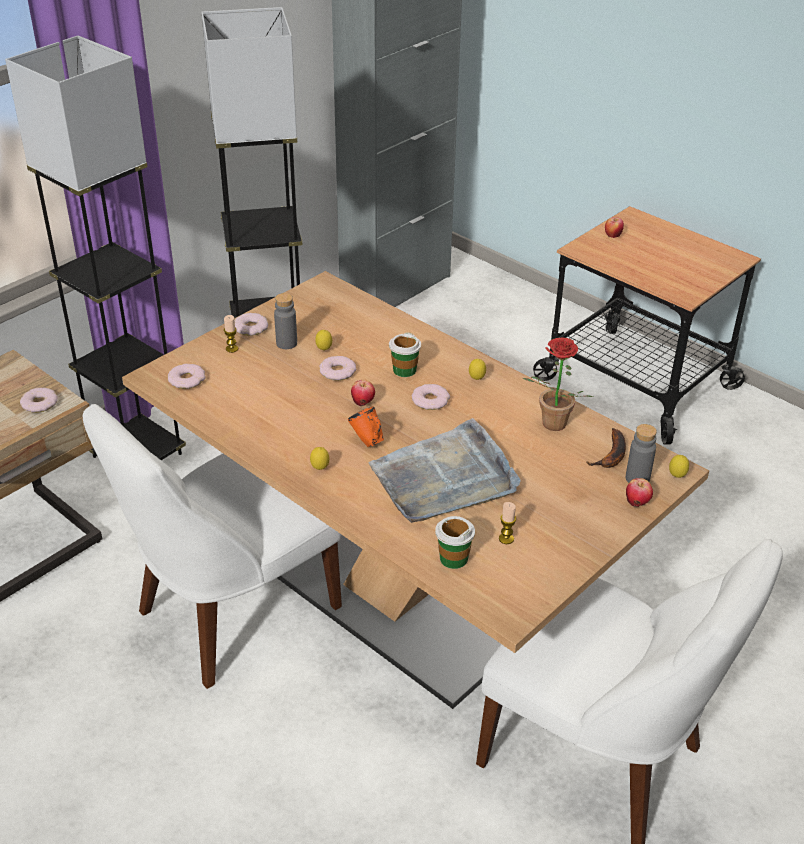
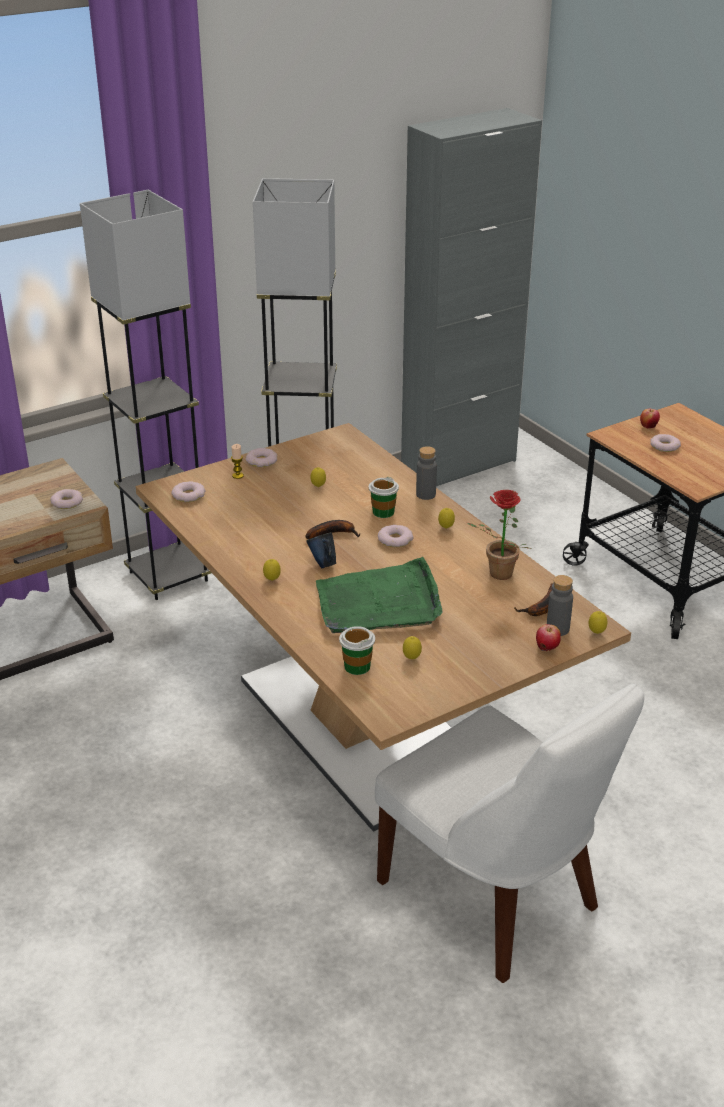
camera: 15 degrees right, 5 degrees down
(230, 615) = (202, 719): white chair -> none
(286, 343) = (287, 477): grey bottle -> grey bottle (425, 494)
(337, 372) = (322, 505): donut -> donut (664, 446)
(363, 403) = (333, 533): apple -> banana
(367, 441) = (323, 564): orange mug -> blue mug
(444, 478) = (379, 603): grey tray -> green tray
(506, 539) = (411, 658): candle -> lemon

